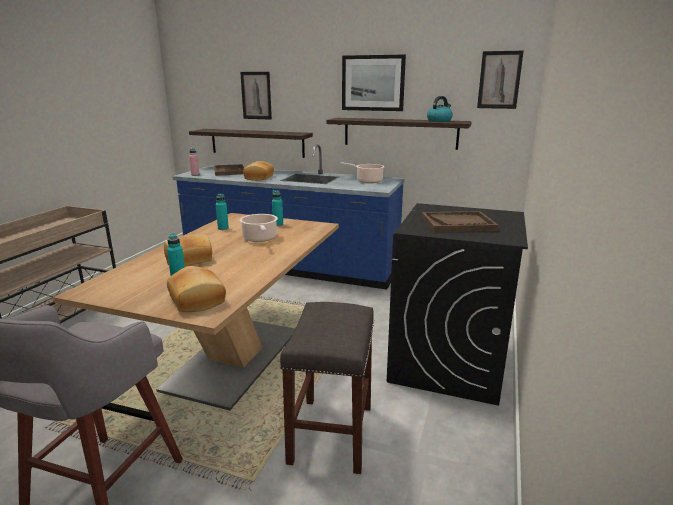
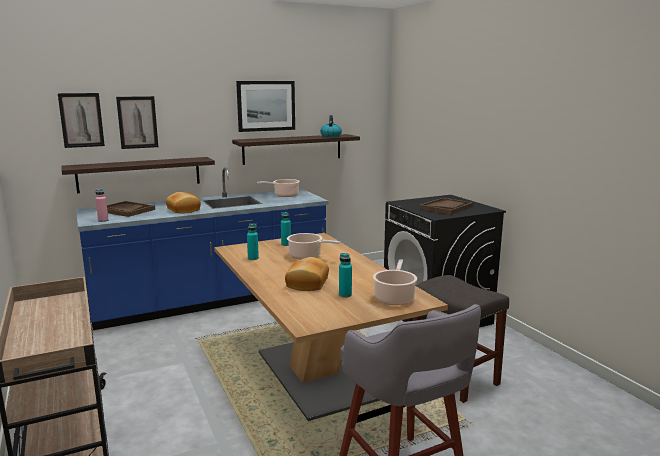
camera: 45 degrees left, 5 degrees down
(198, 300) = (394, 298): bread -> cooking pot
(499, 80) = (364, 101): picture -> picture (81, 120)

